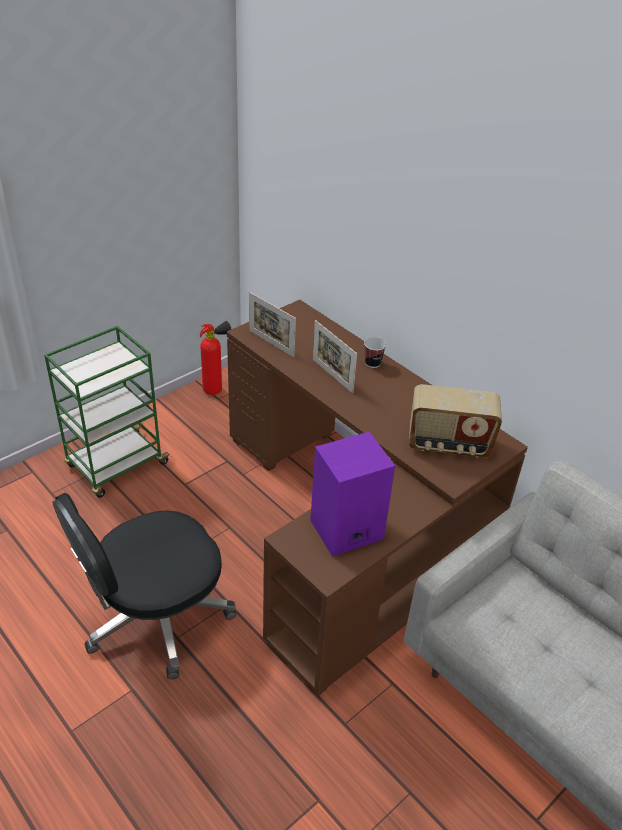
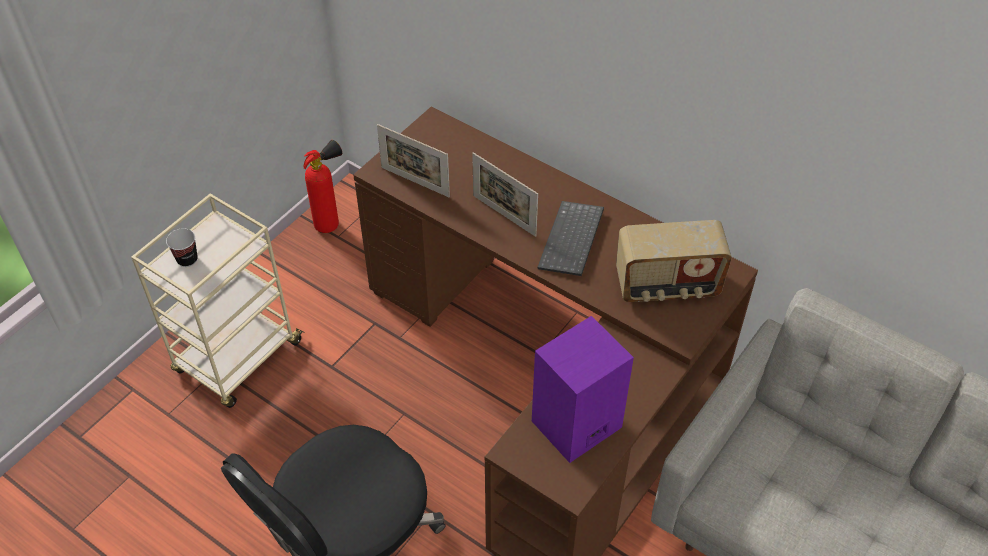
camera: 10 degrees left, 10 degrees up
(116, 466) = (237, 359): green cart -> beige cart
(372, 363) = (548, 187): cup -> cup (187, 259)
(381, 401) = (572, 241): none -> keyboard

